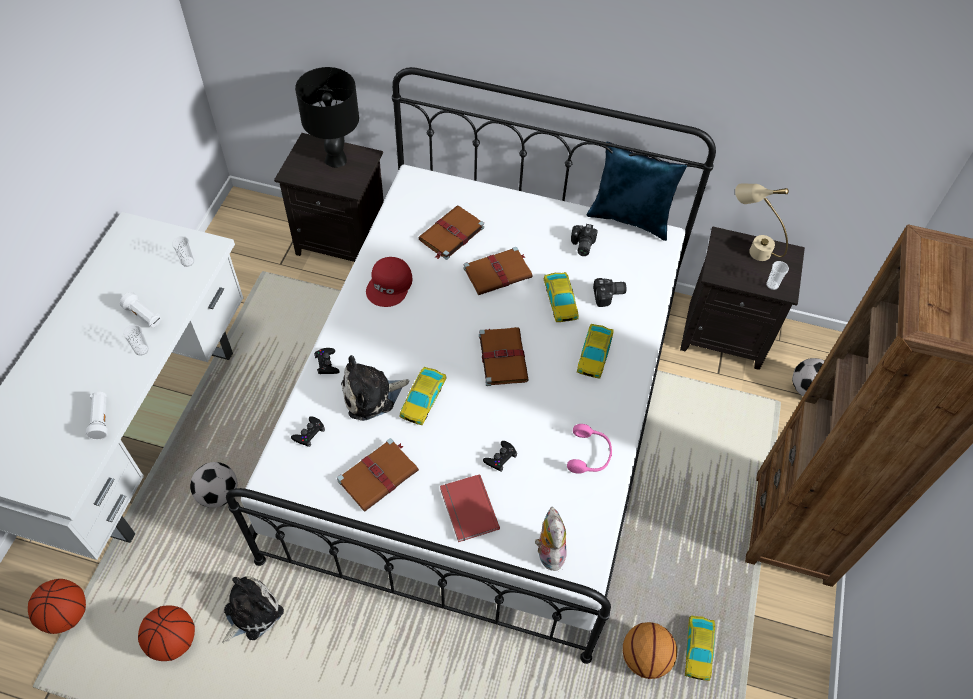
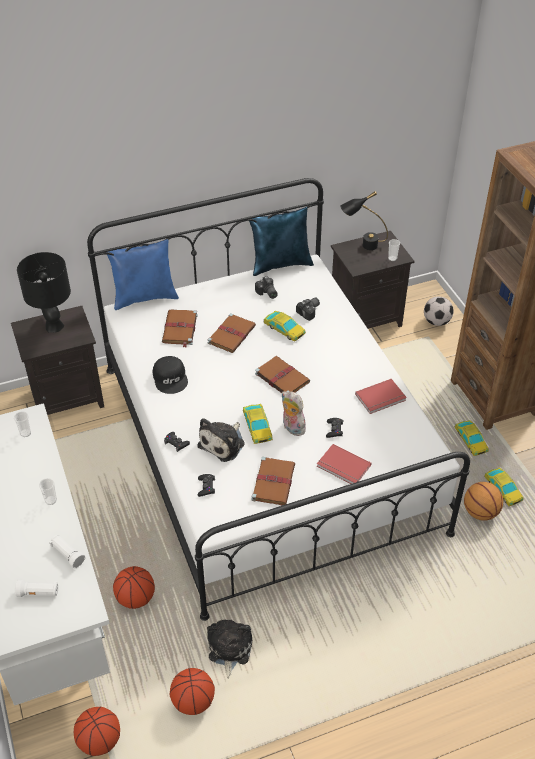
camera: 35 degrees left, 10 degrees down
(144, 316) = (29, 481): white flashlight -> white flashlight (38, 593)
(218, 494) = (135, 598): football -> basketball
(390, 285) = (171, 378): red cap -> black cap
(450, 177) = (145, 297): none -> blue pillow
(548, 552) = (408, 459): plush toy -> plush toy (292, 428)
(589, 454) = (381, 398): pink headphones -> red book
(594, 354) = (332, 346): toy car -> toy car (471, 440)
(750, 247) = (362, 245): beige table lamp -> black table lamp

